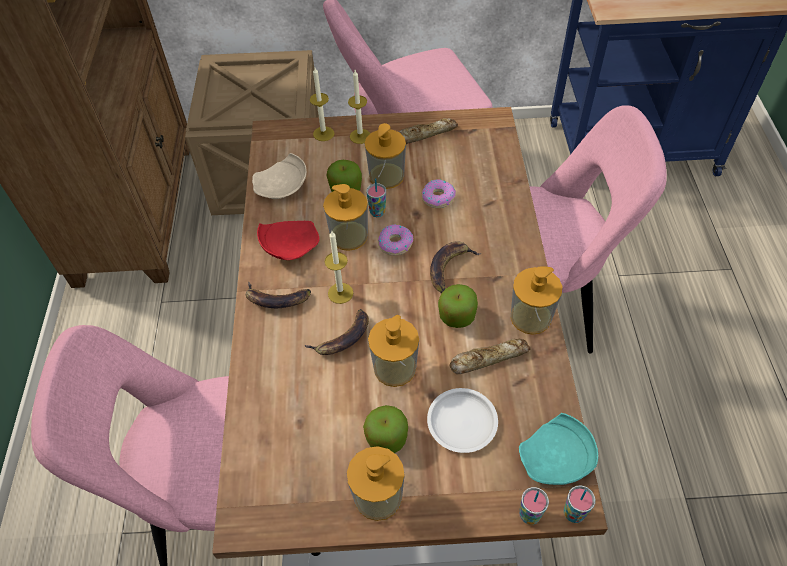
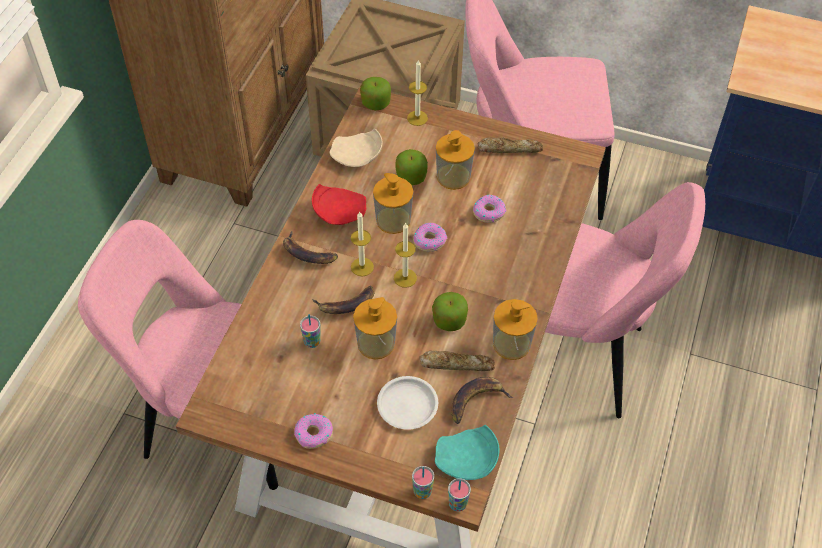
camera: 20 degrees right, 0 degrees up
(360, 136) = (449, 131): candle -> candle (405, 278)
(377, 212) = (428, 207): cup -> cup (312, 342)
(378, 496) = (314, 434): soap dispenser -> donut
(386, 438) = (342, 394): apple -> apple (375, 103)
(450, 268) = (465, 278): banana -> banana (476, 401)

